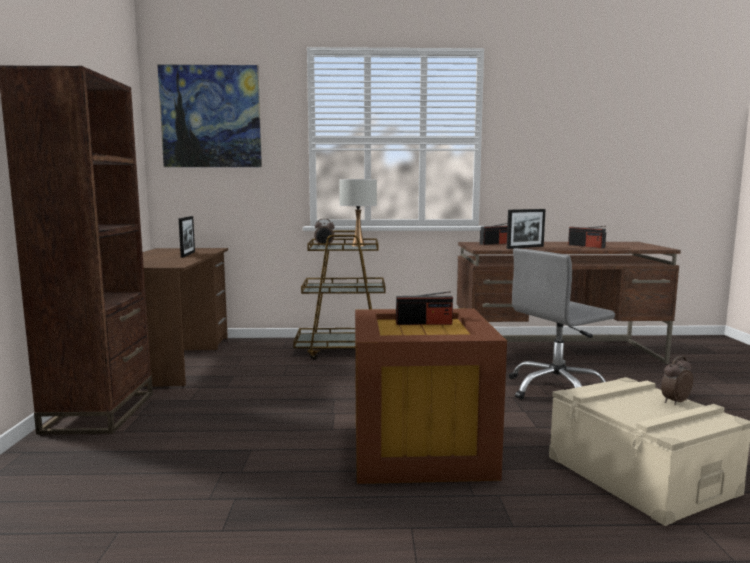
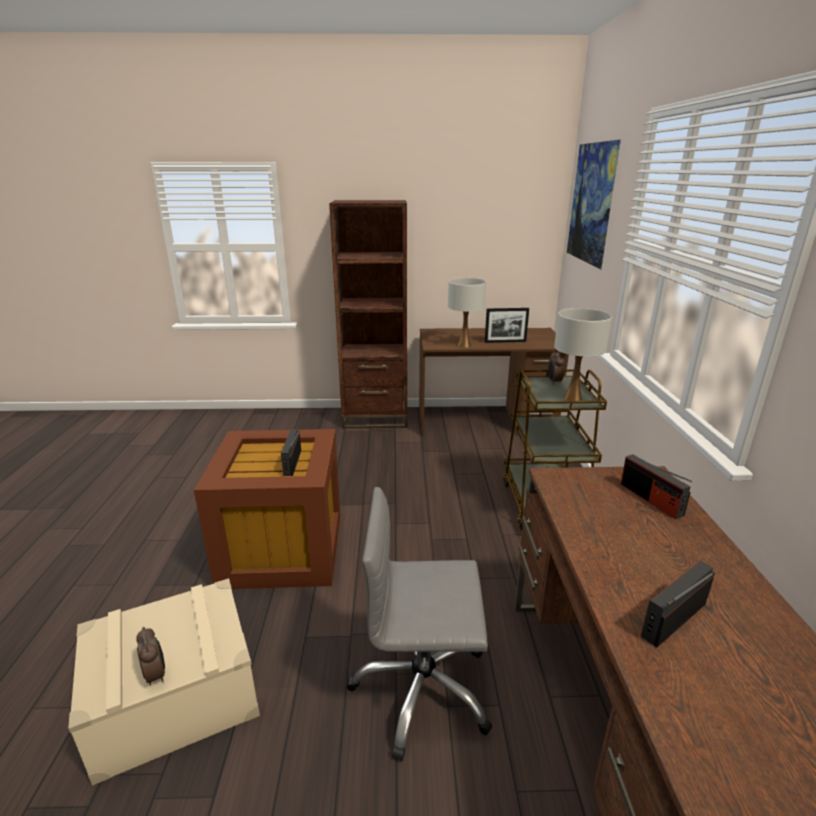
camera: 90 degrees right, 15 degrees up
(185, 260) = (464, 345): none -> white table lamp
(525, 247) = (595, 522): picture frame -> none
(556, 390) = (422, 689): grey office chair -> grey office chair turned 60 degrees counterclockwise

